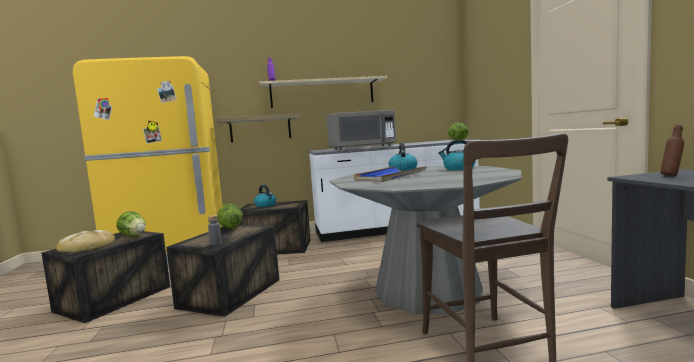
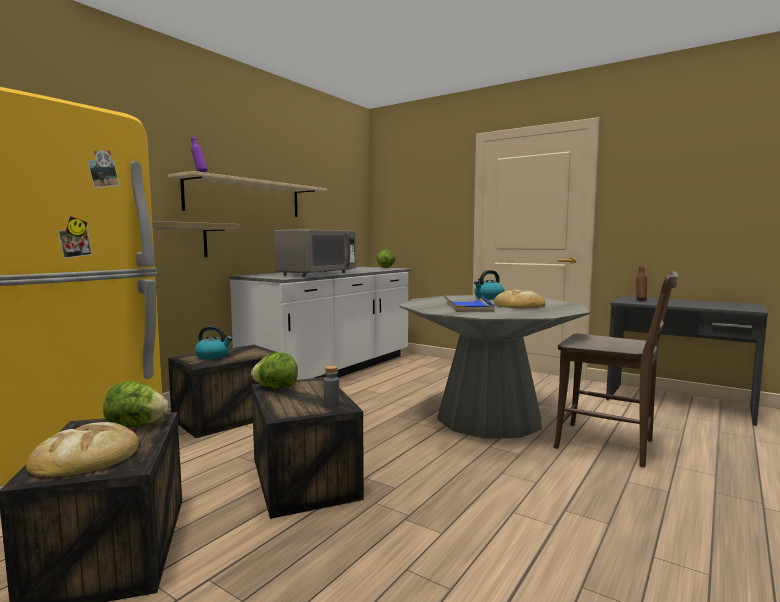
camera: 45 degrees left, 0 degrees up
(403, 169) = (435, 300): kettle -> none
(440, 177) = (519, 305): none -> bread

